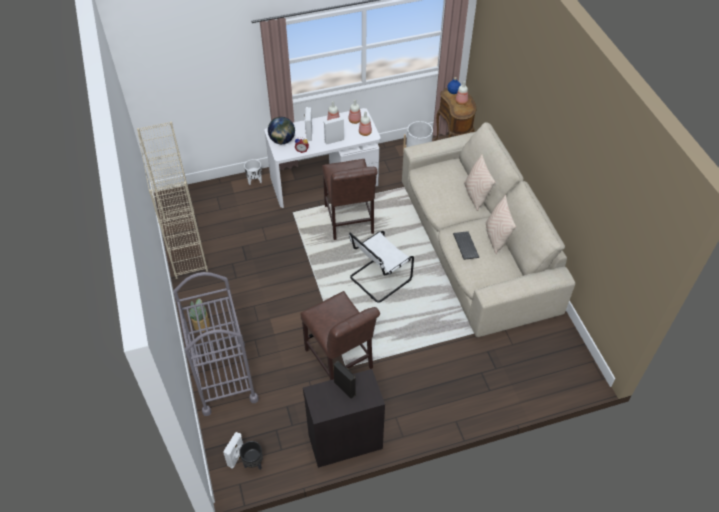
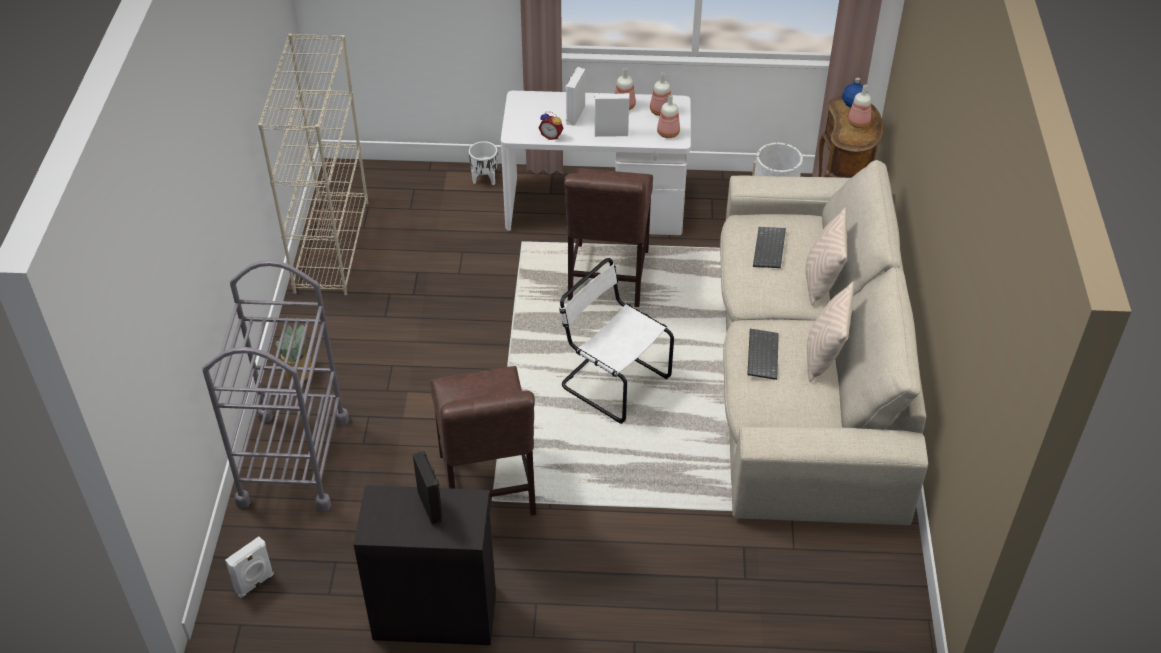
camera: 20 degrees right, 5 degrees down
(253, 463) = (275, 601): black planter -> none
(282, 141) = (527, 115): globe -> none
(378, 279) = (612, 381): white chair -> white chair turned 60 degrees clockwise
(442, 184) = (770, 249): none -> keyboard

